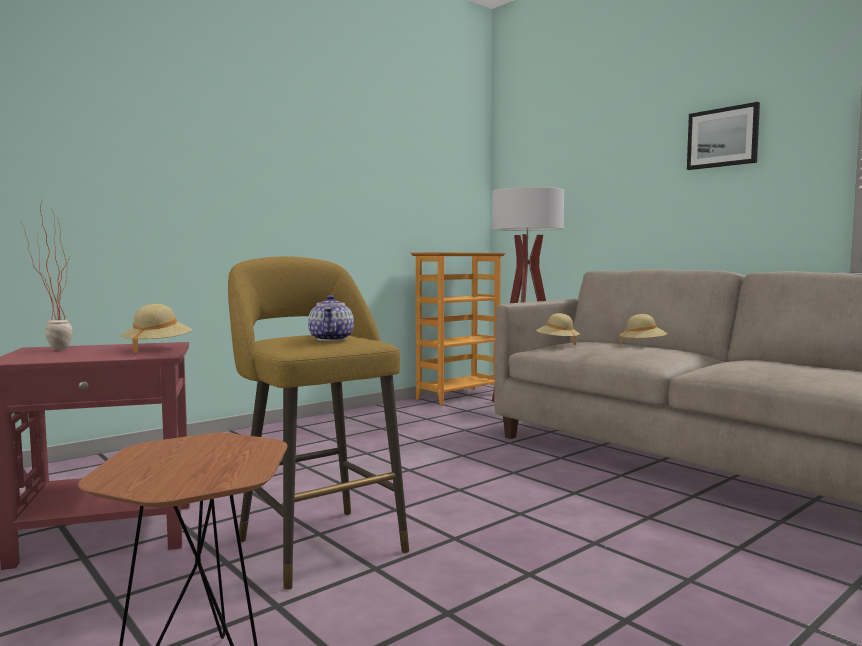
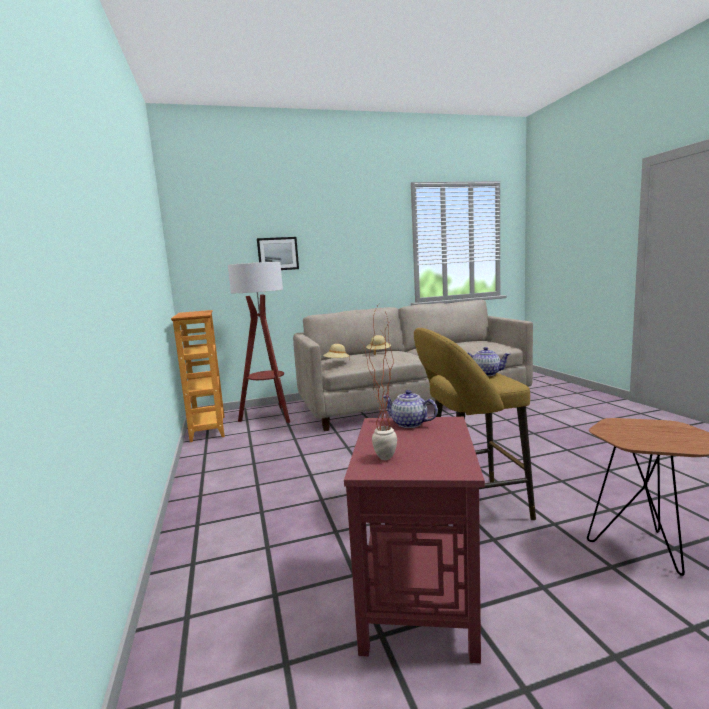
camera: 65 degrees left, 5 degrees up
(157, 348) = (409, 424): beige hat -> teapot
(722, 137) = (353, 235): picture -> picture (278, 254)

